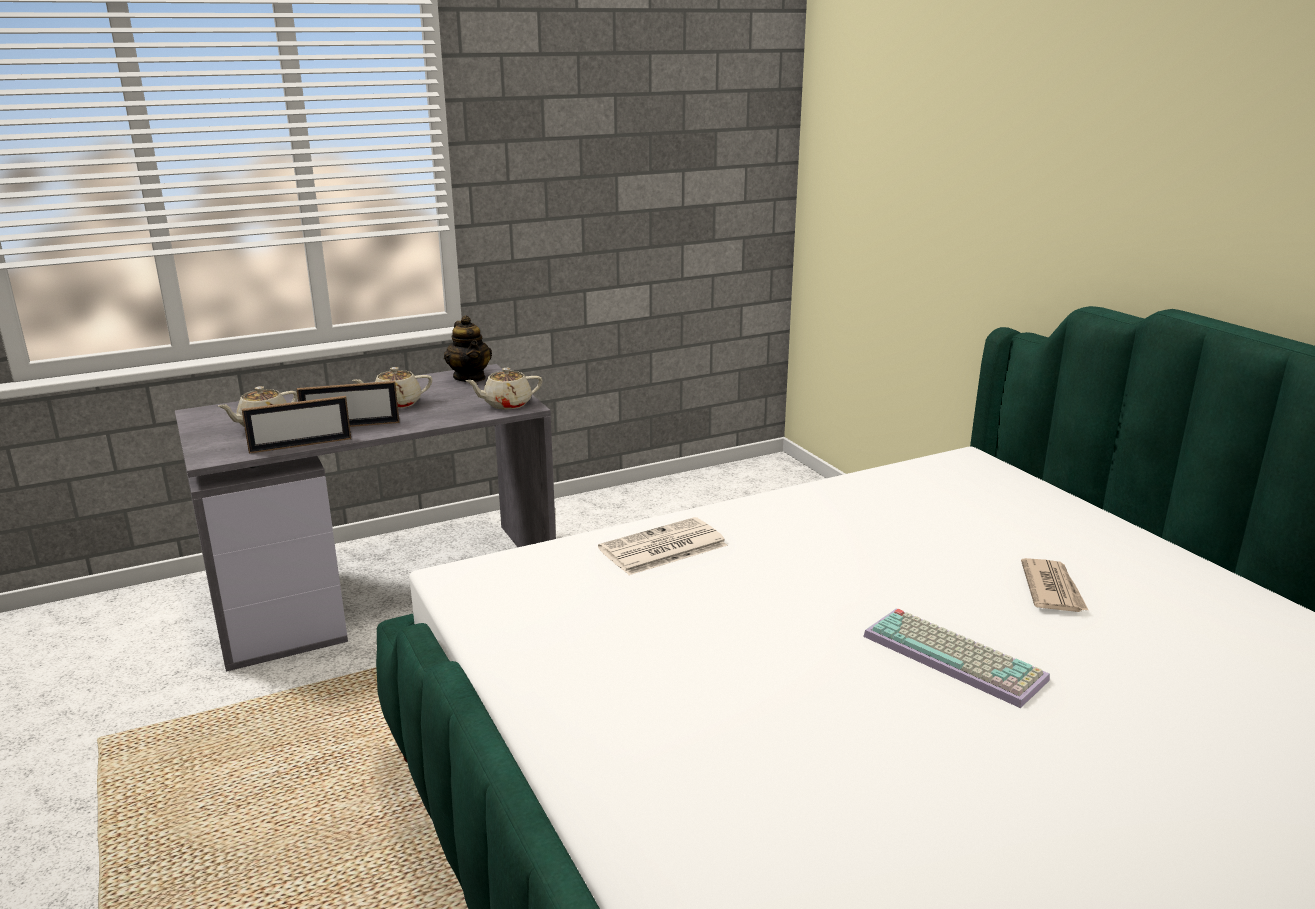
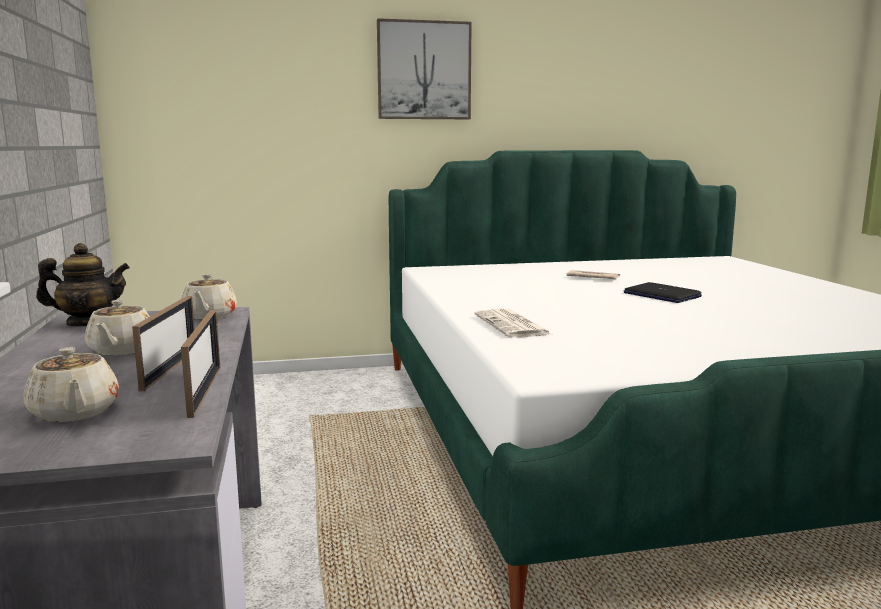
camera: 75 degrees left, 10 degrees down
(957, 657) = (661, 295): keyboard -> laptop
(1101, 143) = (424, 70): none -> picture

